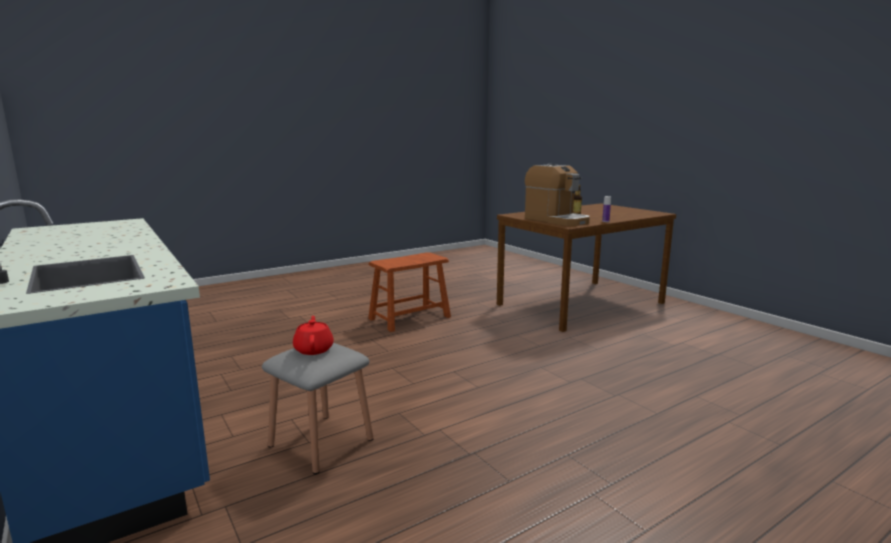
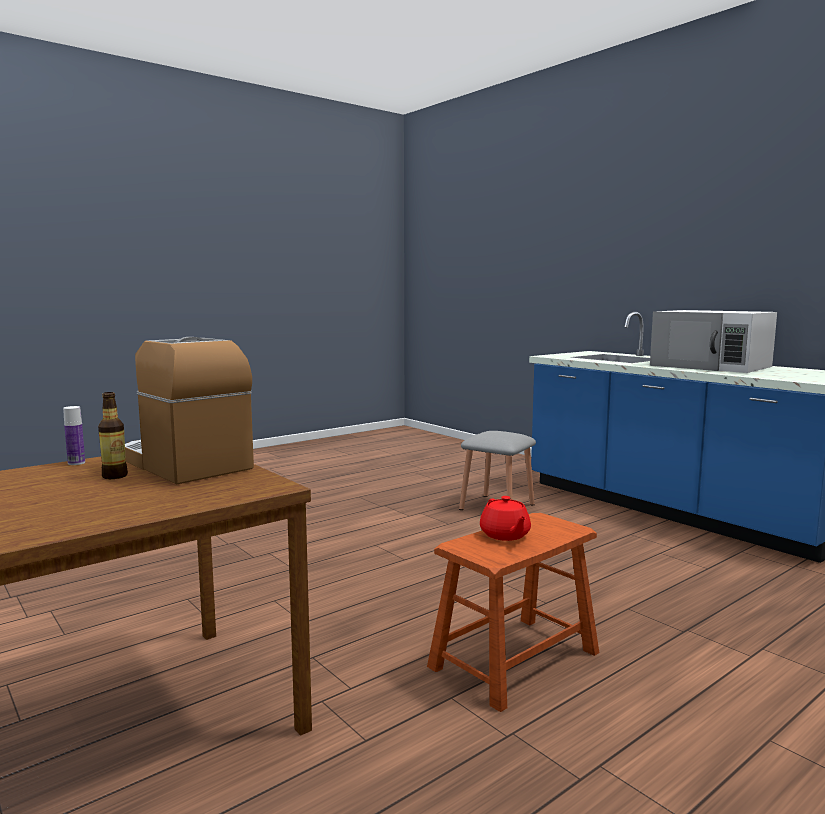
camera: 175 degrees right, 5 degrees down
(81, 244) = (711, 366): none -> white microwave
(314, 349) = (501, 434): red teapot -> red teapot (505, 535)

